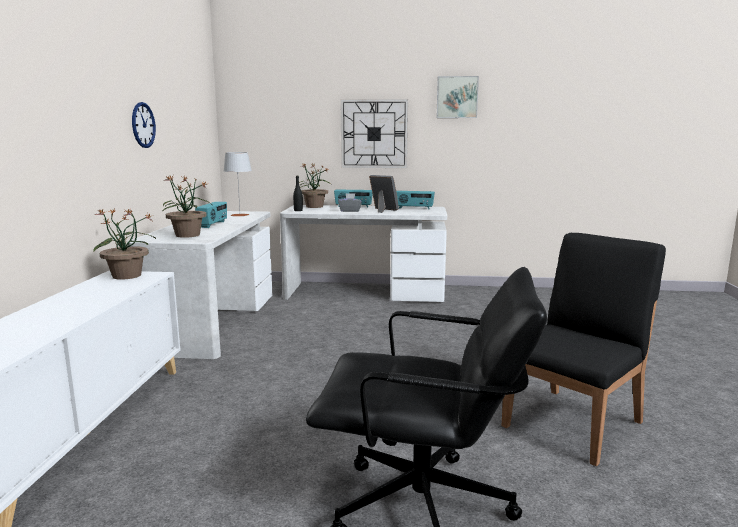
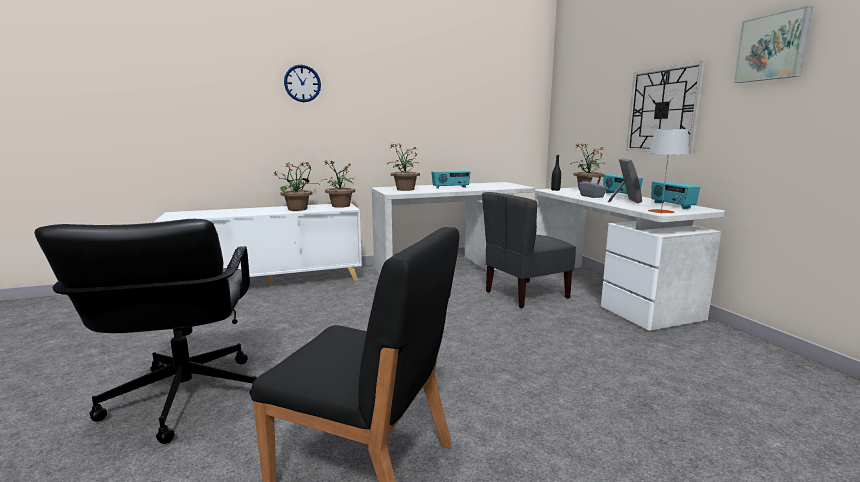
camera: 65 degrees right, 0 degrees up
(100, 294) = (298, 209): none -> potted plant
(143, 125) = (418, 108): wall clock -> wall clock (302, 83)
(240, 215) = (501, 186): grey table lamp -> grey table lamp (661, 211)
(336, 314) = (525, 294): none -> grey chair

